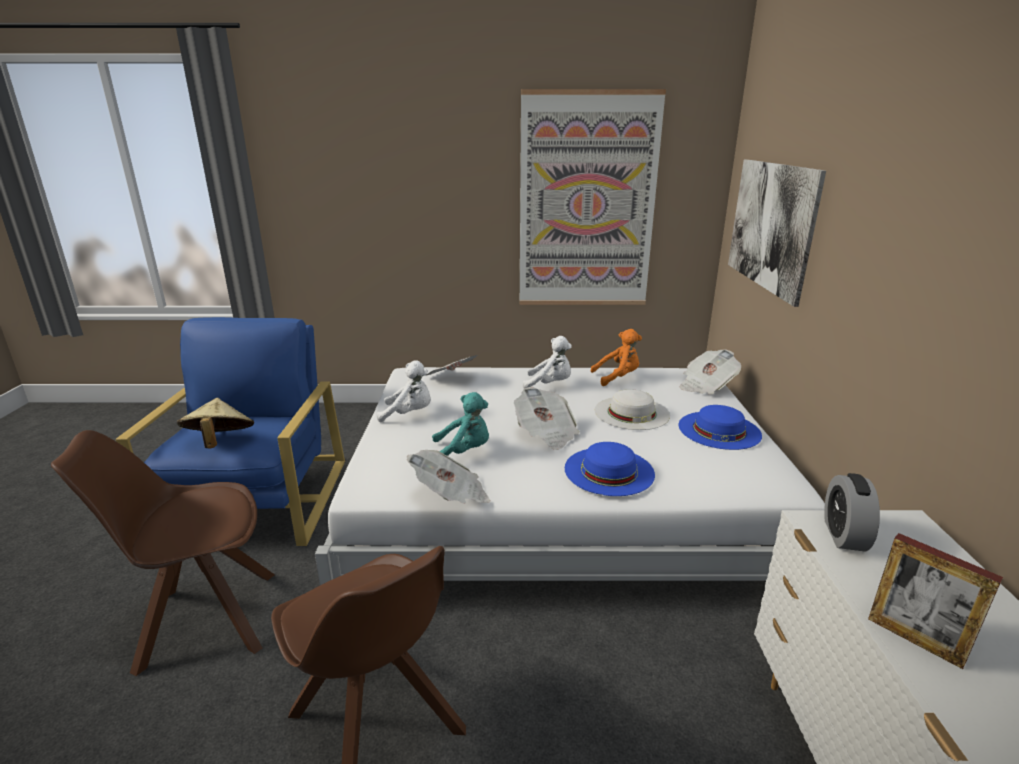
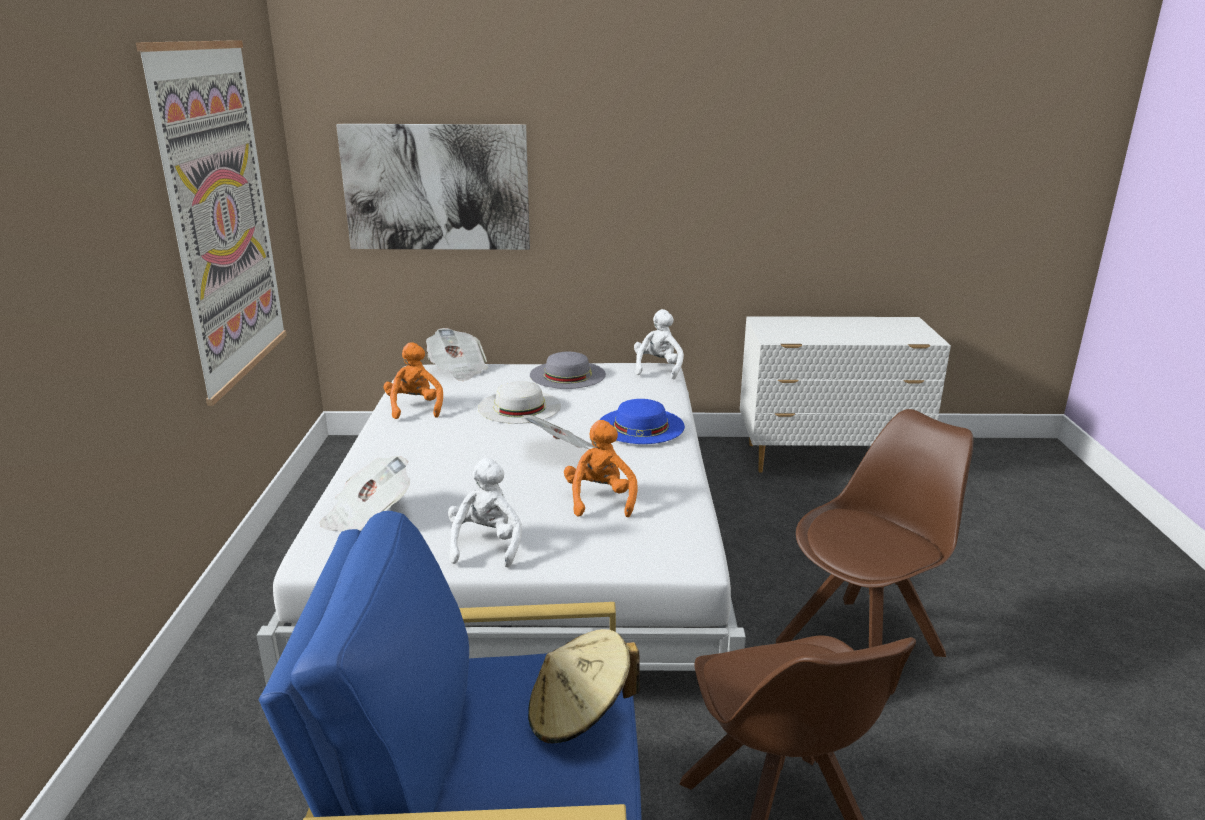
camera: 90 degrees left, 0 degrees up
(451, 495) = (692, 503): newspaper -> none
(463, 452) = (600, 499): turquoise plush toy -> orange plush toy
(550, 384) = (423, 445): white plush toy -> white plush toy (658, 369)
(719, 430) = (567, 374): blue hat -> grey hat
(843, 535) = (782, 335): alarm clock -> none
(914, 640) = (863, 338): picture frame -> none

